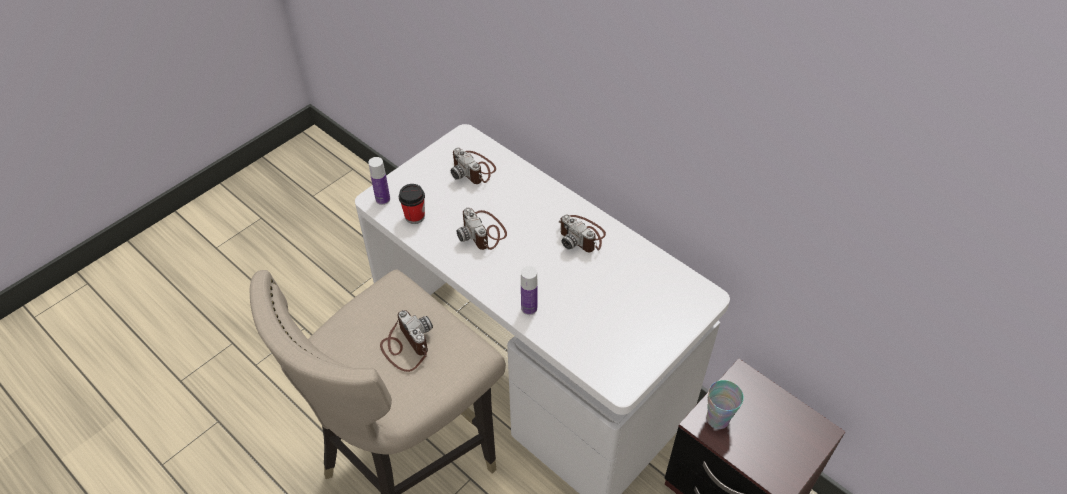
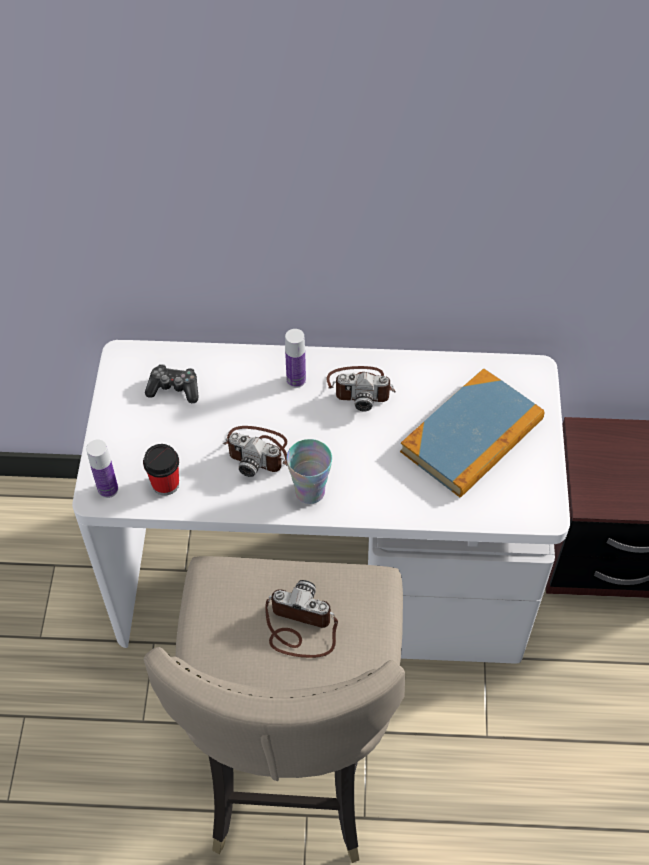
camera: 40 degrees left, 5 degrees up
(473, 169) = (174, 388): camera -> game controller
(529, 308) = (386, 499): bottle -> bottle (296, 380)
(622, 308) = (472, 436): none -> book
(717, 419) = (600, 488): cup -> cup (310, 491)

